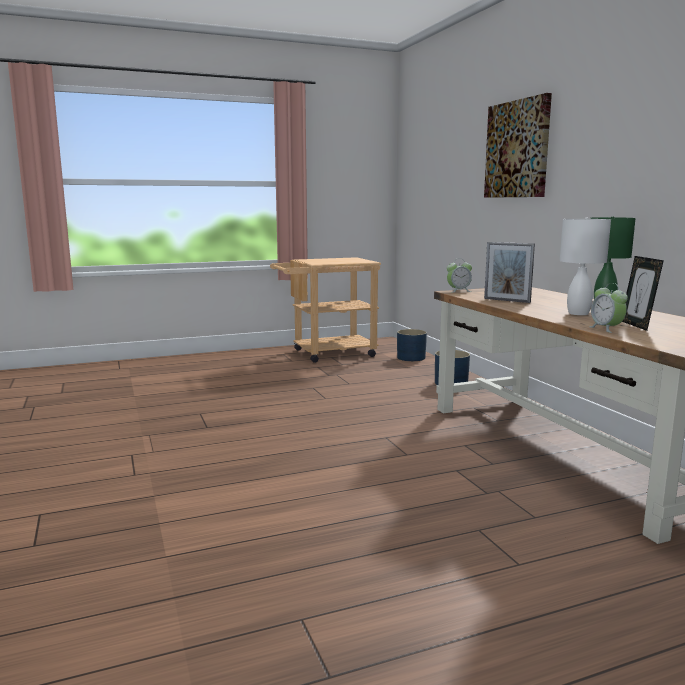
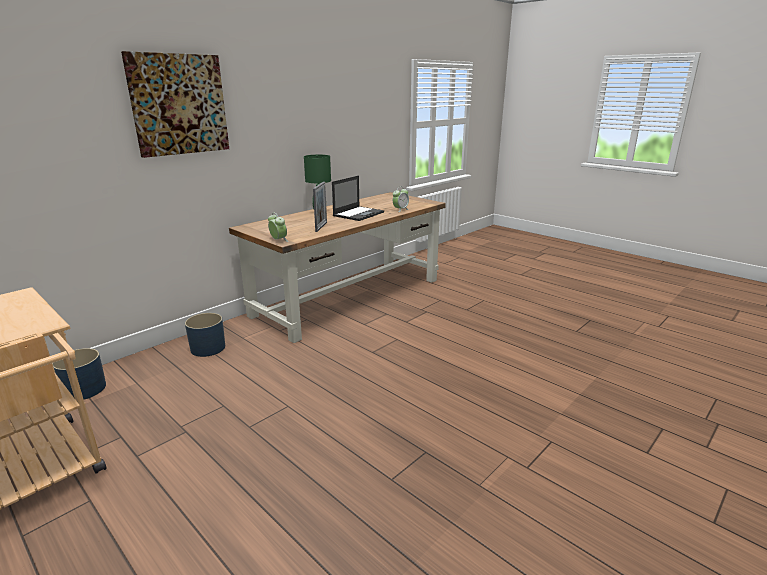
camera: 115 degrees left, 10 degrees up
(579, 313) = (359, 214): white table lamp -> laptop
(637, 325) = (384, 206): picture frame -> none

